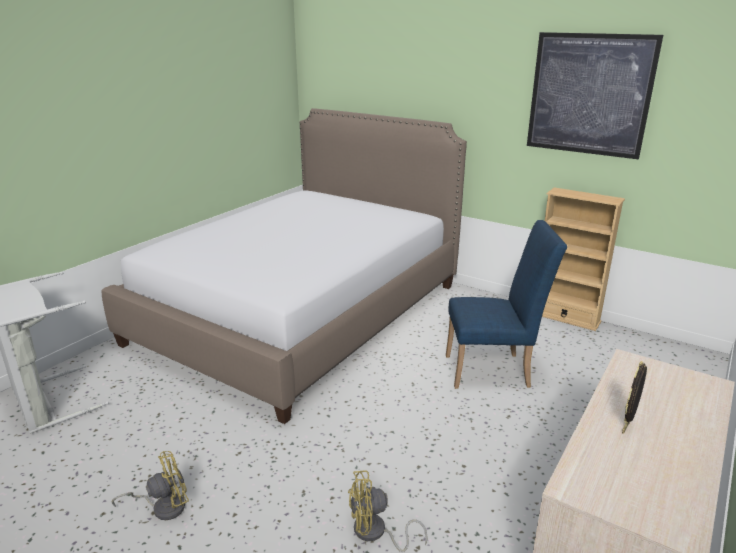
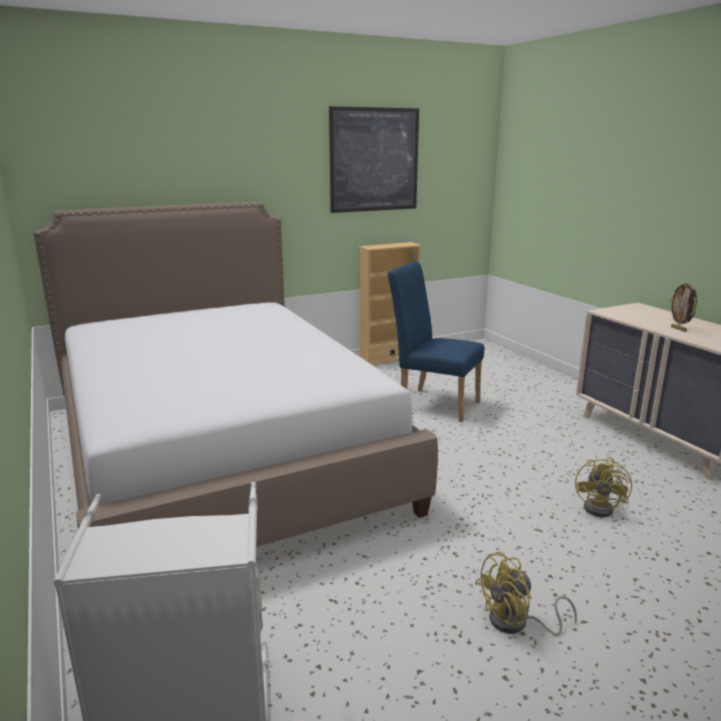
camera: 60 degrees left, 5 degrees down
(163, 507) = (516, 623): yellow fan -> yellow fan turned 120 degrees counterclockwise
(494, 370) = (433, 403): blue chair -> blue chair turned 90 degrees counterclockwise

